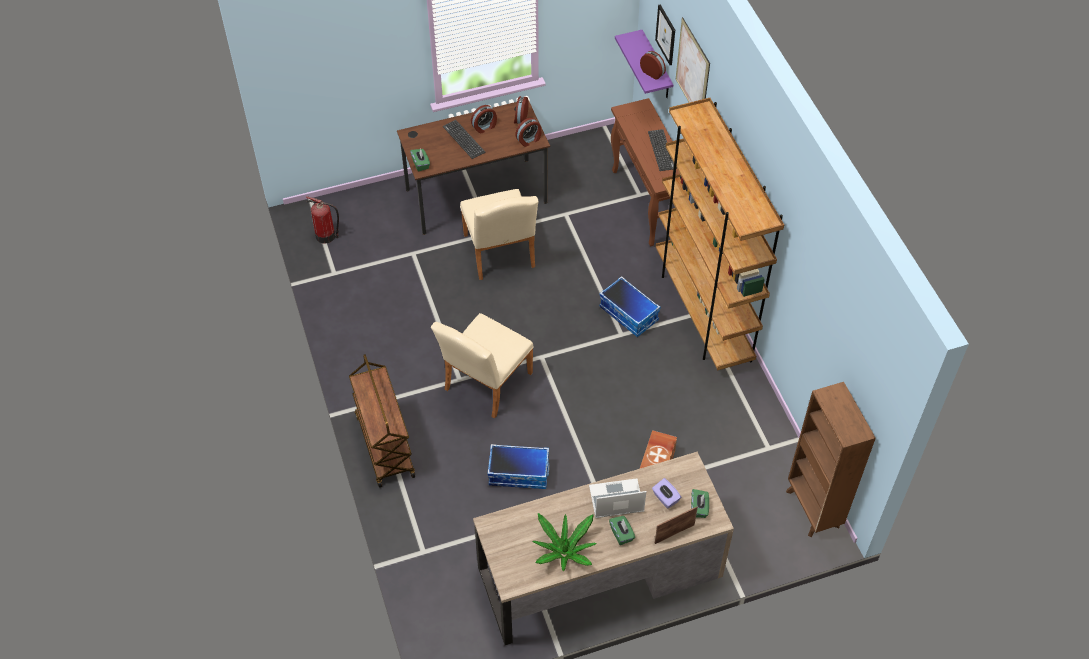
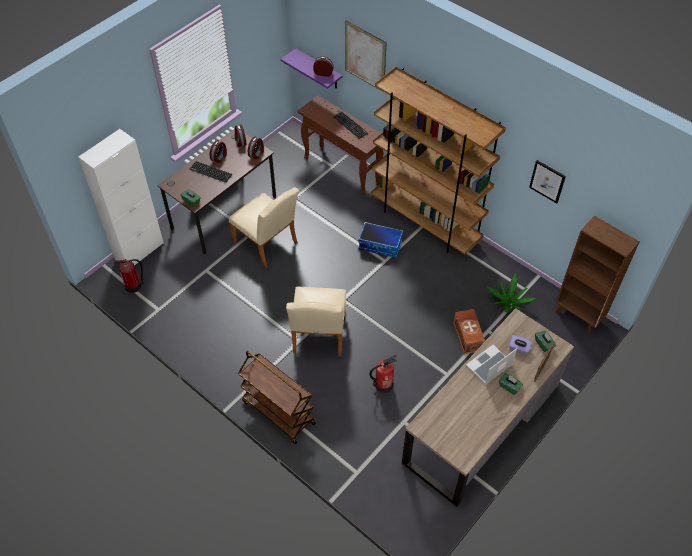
camera: 30 degrees left, 0 degrees up
(357, 199) = (139, 251): none -> white cabinet
(519, 473) = (383, 384): storage box -> fire extinguisher
(564, 551) = (482, 418): potted plant -> potted plant (508, 302)
(666, 34) = (326, 41): picture -> picture (547, 181)

